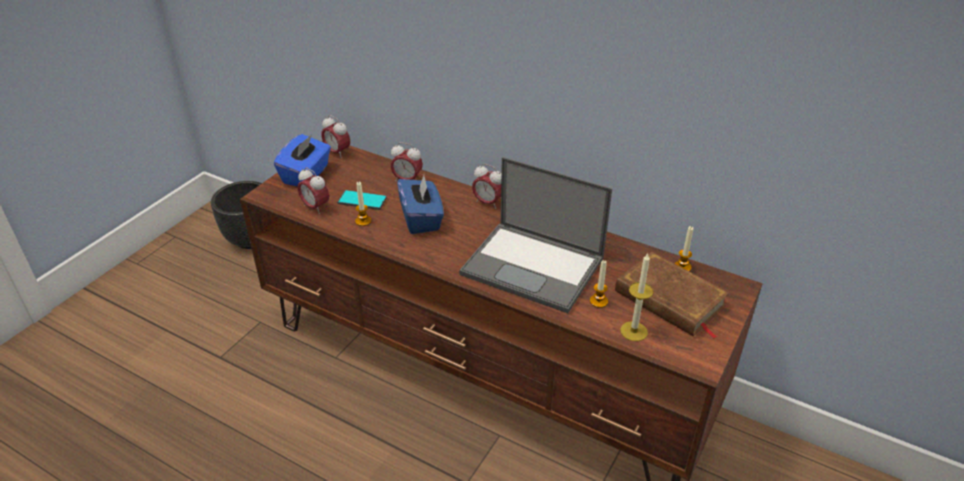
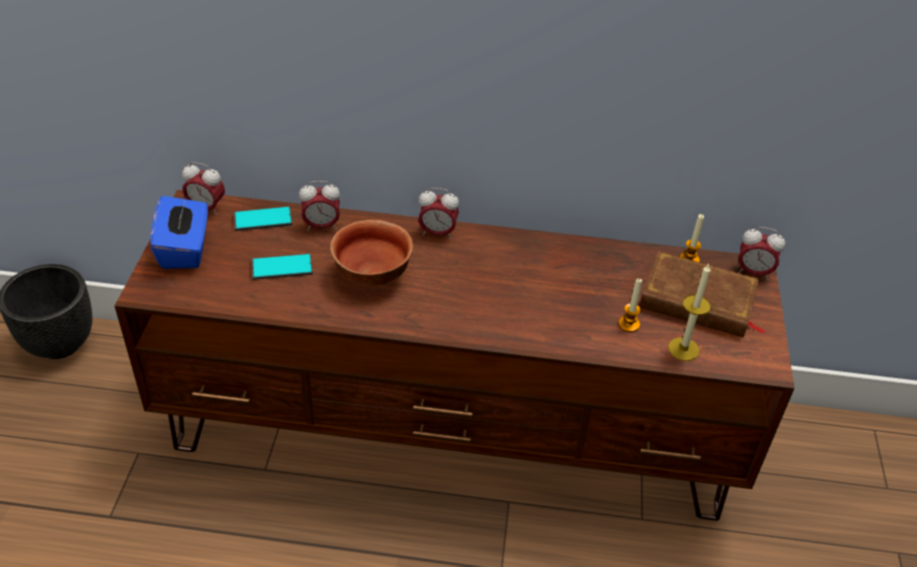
camera: 25 degrees left, 5 degrees up
(315, 207) = (227, 292): alarm clock -> alarm clock (753, 272)
(363, 221) = (301, 295): candle -> none
(370, 167) = (262, 219): none -> phone
(421, 219) = (371, 274): blue tissue box -> bowl
(534, 266) = (537, 300): laptop -> none

